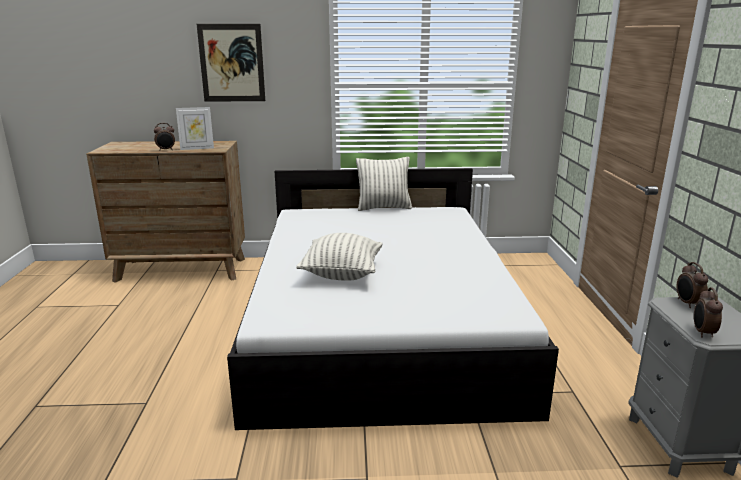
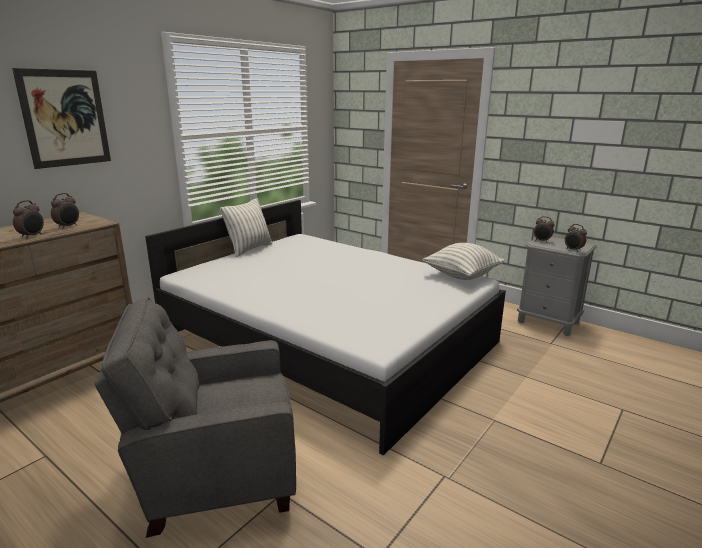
camera: 50 degrees left, 0 degrees up
(144, 368) = (216, 476): none -> grey armchair
(197, 148) = (68, 226): picture frame -> alarm clock
(342, 274) = (344, 298): pillow -> pillow (462, 276)

